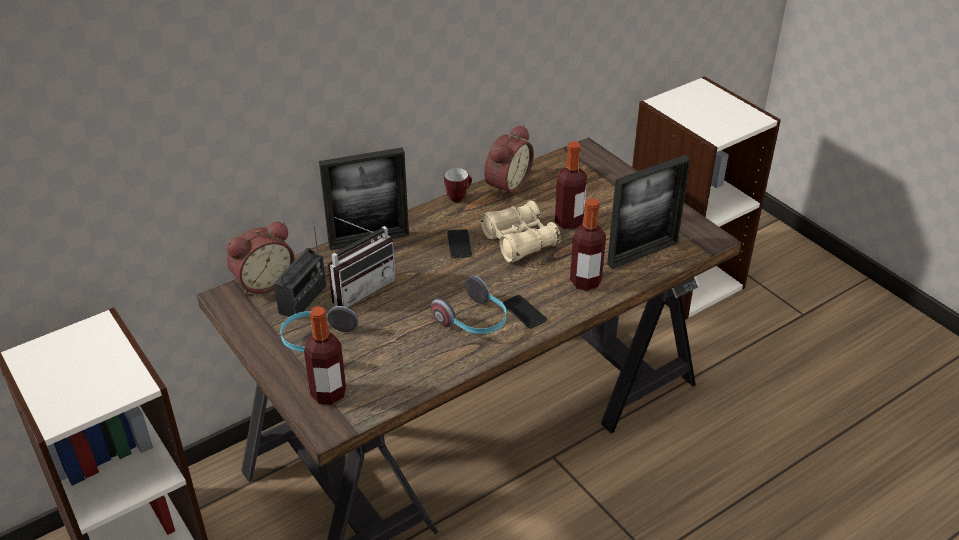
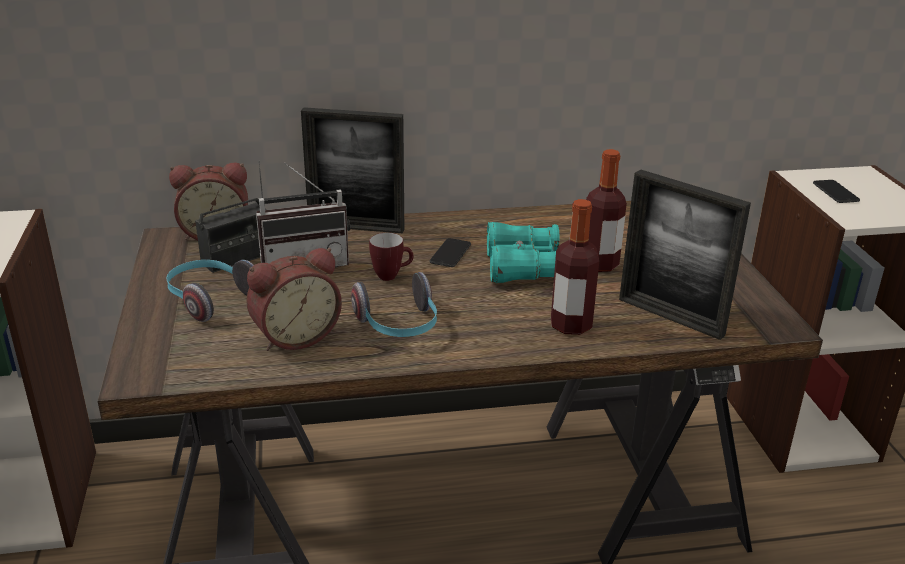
camera: 25 degrees right, 10 degrees down
(328, 394) = (171, 346): bottle -> none
(459, 197) = (489, 215): mug -> mug (391, 276)
(505, 184) = (552, 216): alarm clock -> alarm clock (295, 336)
(519, 241) = (523, 267): beige binoculars -> turquoise binoculars
(524, 312) = (467, 334): phone -> phone (835, 192)
(642, 253) = (670, 317): picture frame -> picture frame turned 45 degrees clockwise

